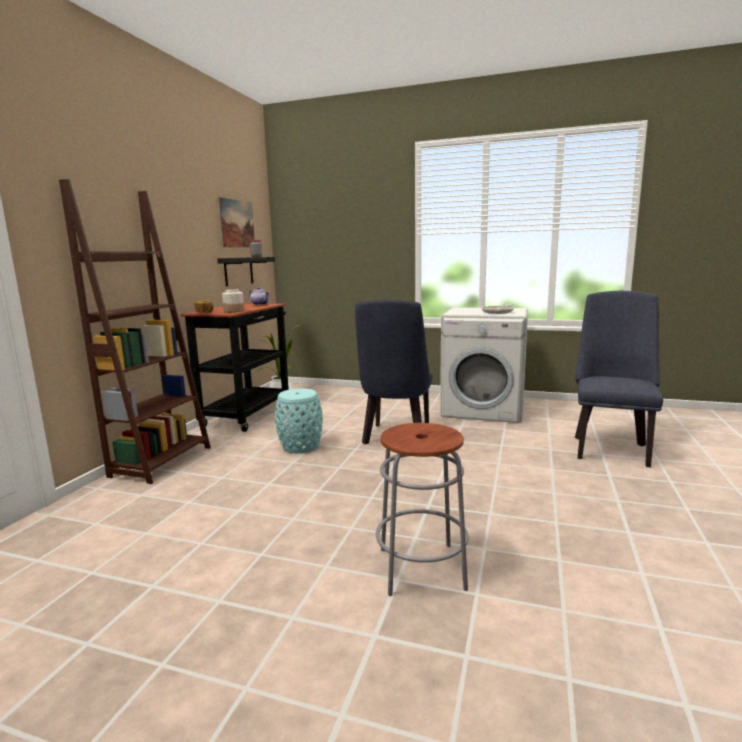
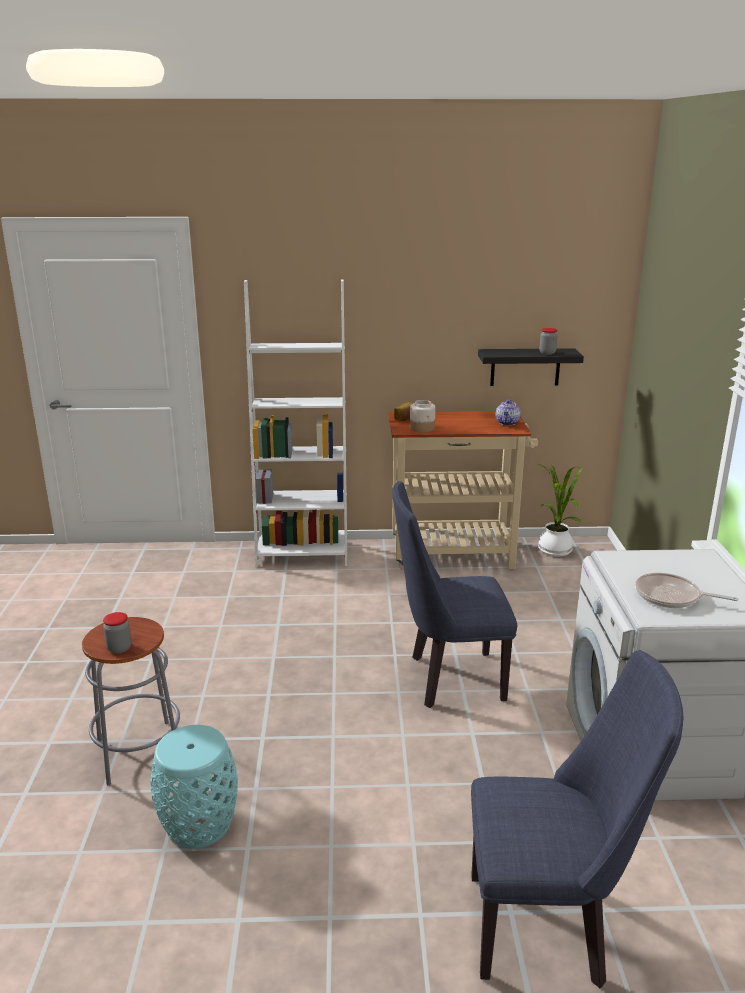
camera: 70 degrees right, 10 degrees up
(161, 461) = (302, 554): brown bookcase -> white bookcase
(237, 224) = (536, 301): picture -> none
(247, 415) = (454, 554): black cart -> beige cart
(300, 446) = (379, 616): turquoise stool -> turquoise stool (199, 825)
(442, 437) = (119, 648): none -> jar

